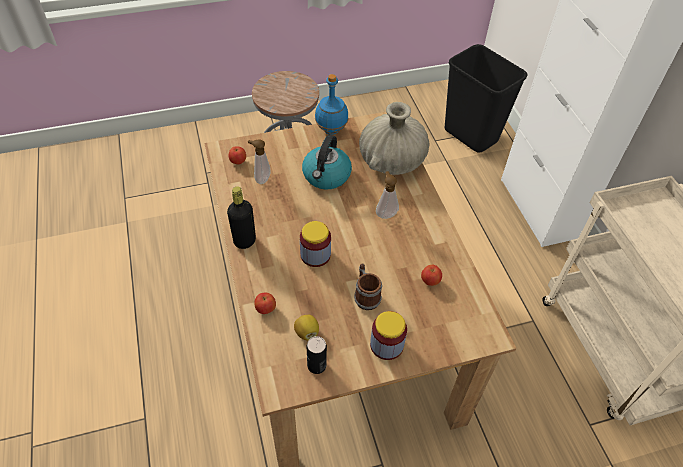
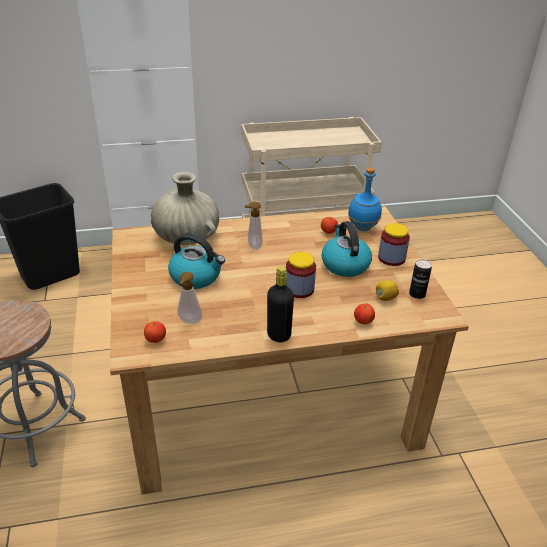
camera: 85 degrees left, 15 degrees down
(331, 129) = (126, 269): blue bottle -> blue bottle (362, 227)
(365, 295) = (344, 264): mug -> kettle

